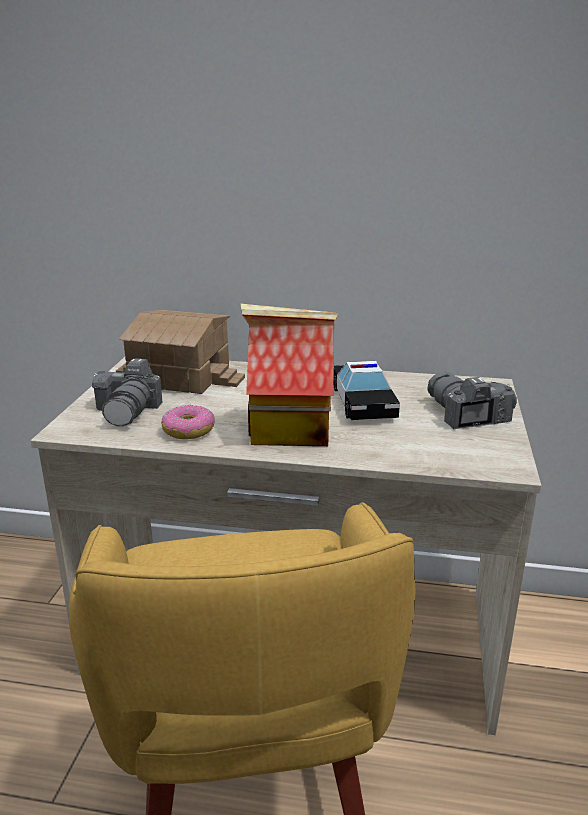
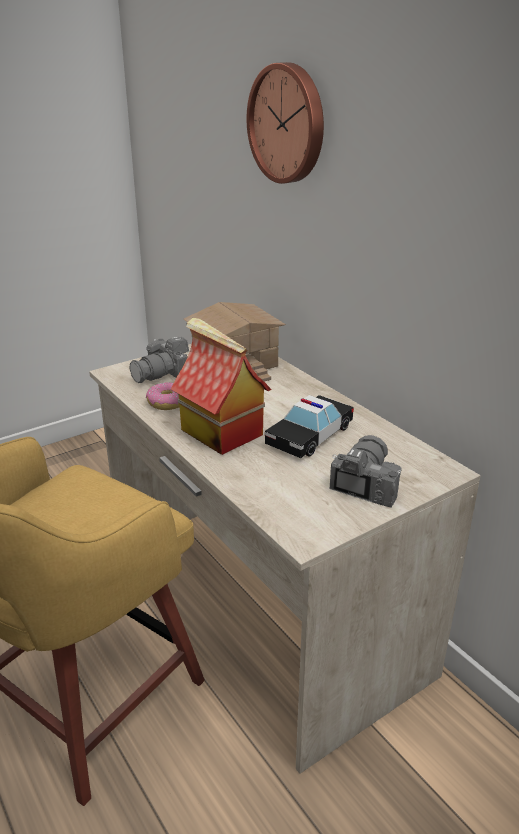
camera: 45 degrees right, 5 degrees up
(197, 88) = (288, 124): none -> wall clock

